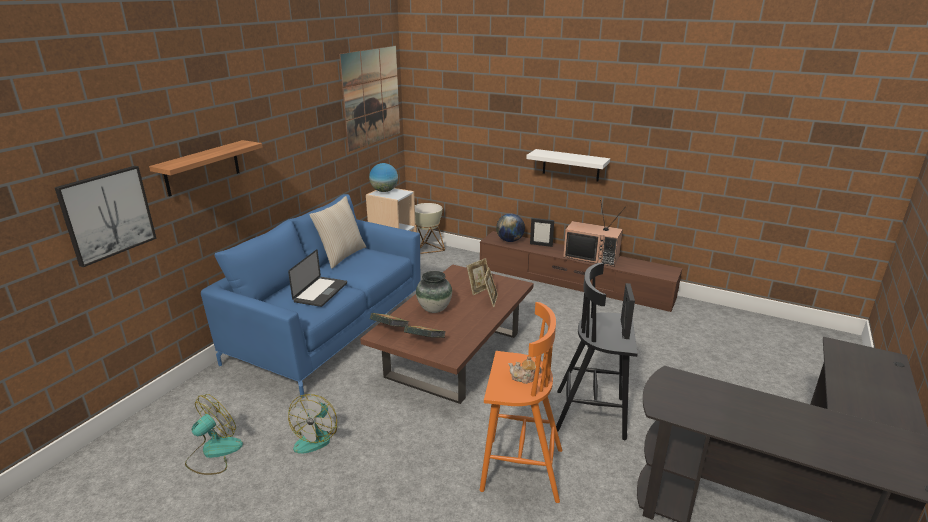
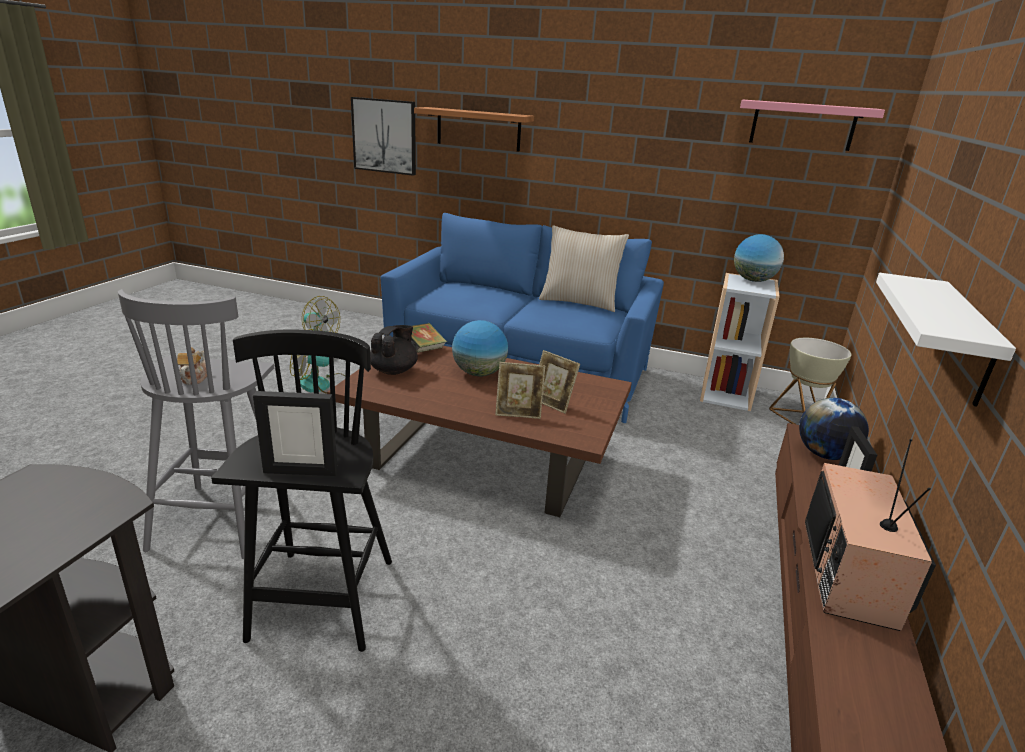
camera: 80 degrees right, 0 degrees up
(320, 292) = (475, 299): laptop -> none
(371, 97) = (802, 125): picture -> pink shelf
(425, 341) = (394, 370): book -> black teapot
(434, 309) = (479, 373): vase -> globe
(518, 469) = (221, 516): orange stool -> grey stool

